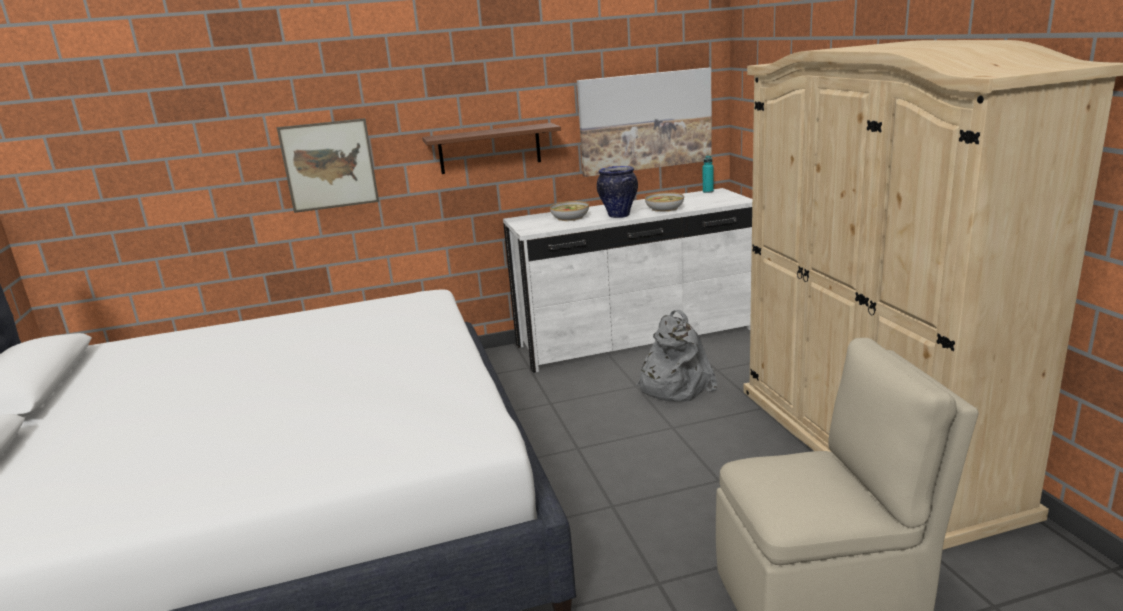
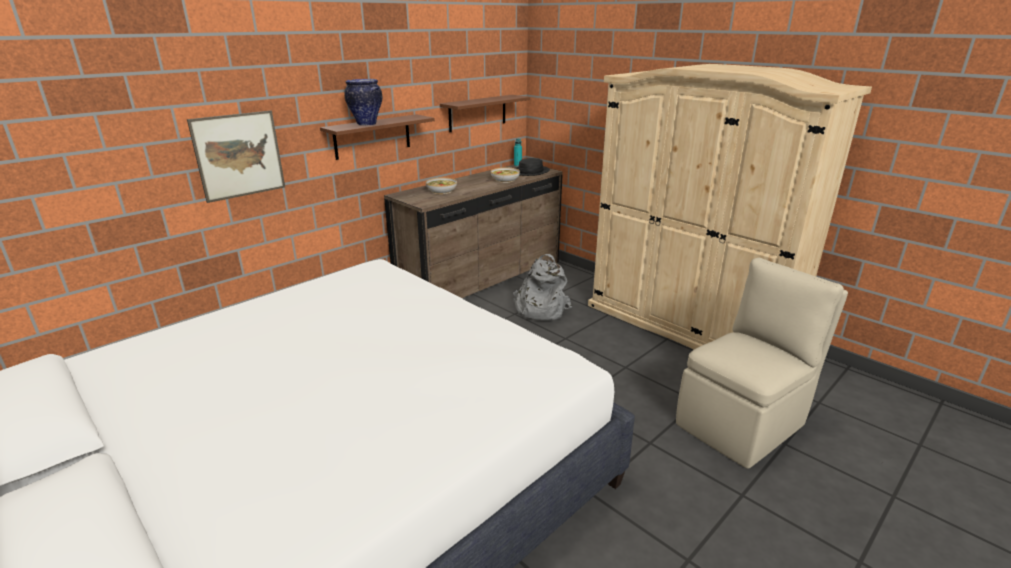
camera: 30 degrees left, 5 degrees up
(618, 215) = (477, 187): vase -> vase (366, 124)
(637, 338) = (483, 278): white dresser -> brown dresser
(645, 121) = (477, 113): picture -> brown shelf
(713, 200) = (530, 171): none -> black hat

